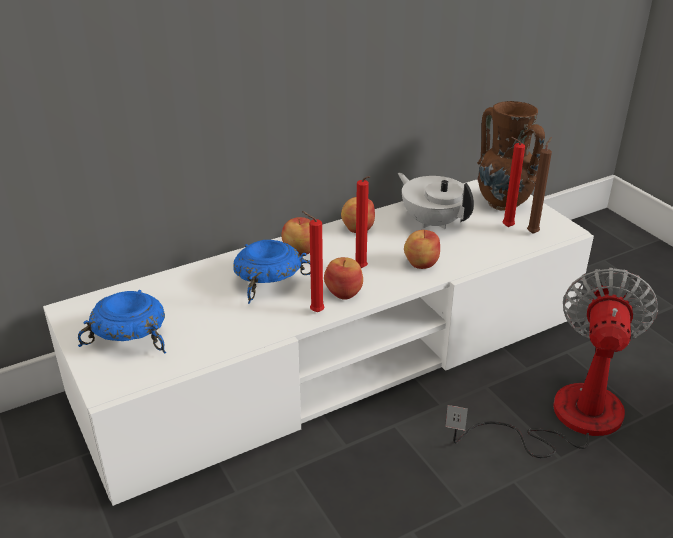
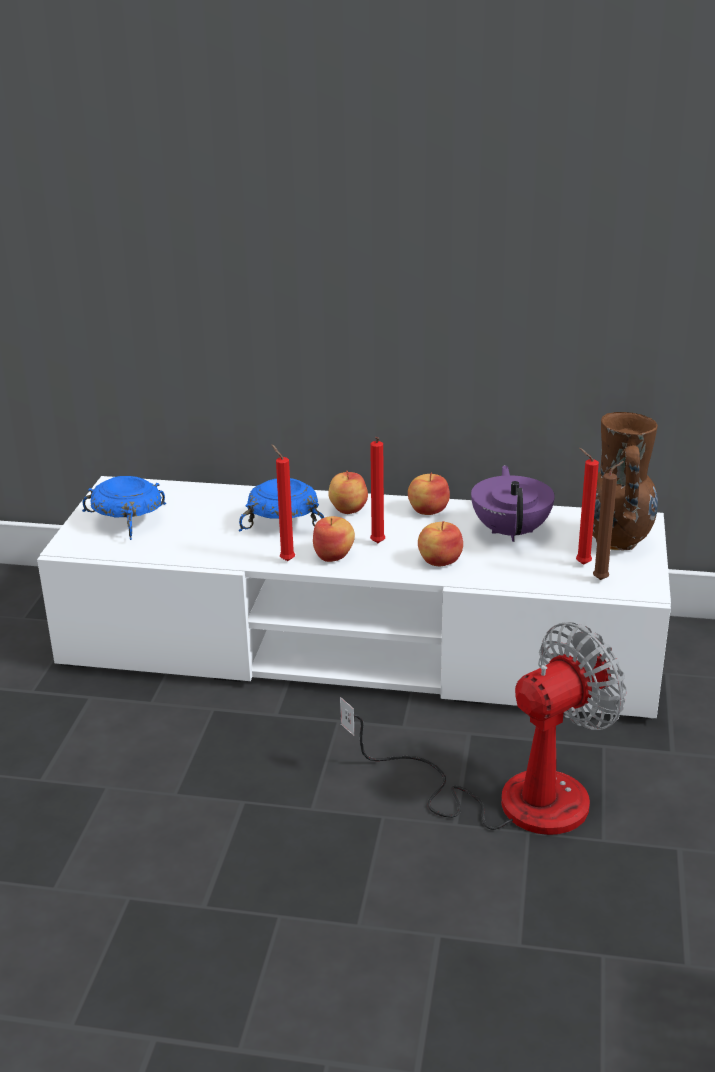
camera: 40 degrees right, 5 degrees down
(433, 222) = (511, 531): white teapot -> purple teapot

